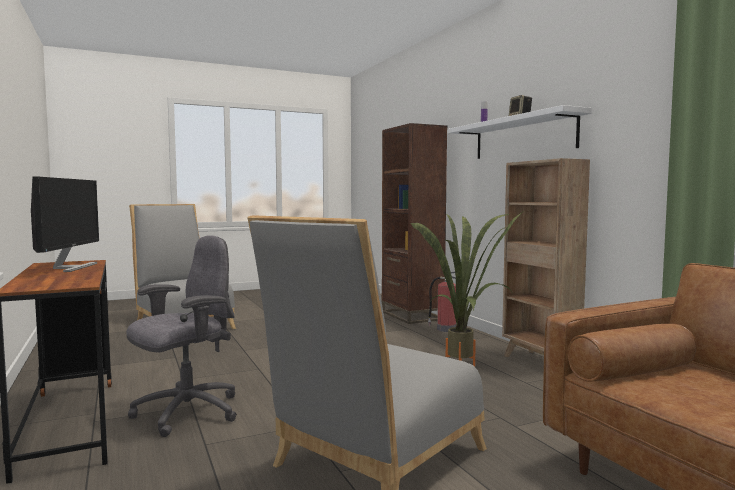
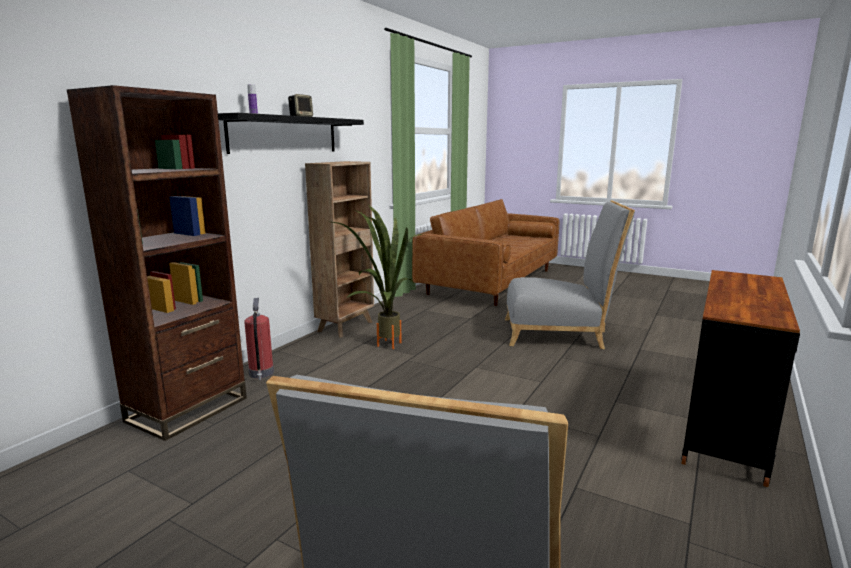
camera: 125 degrees left, 10 degrees up
(70, 267) = (742, 302): monitor -> none
(186, 413) = (625, 396): grey office chair -> none
(523, 137) = (285, 135): white shelf -> black shelf

